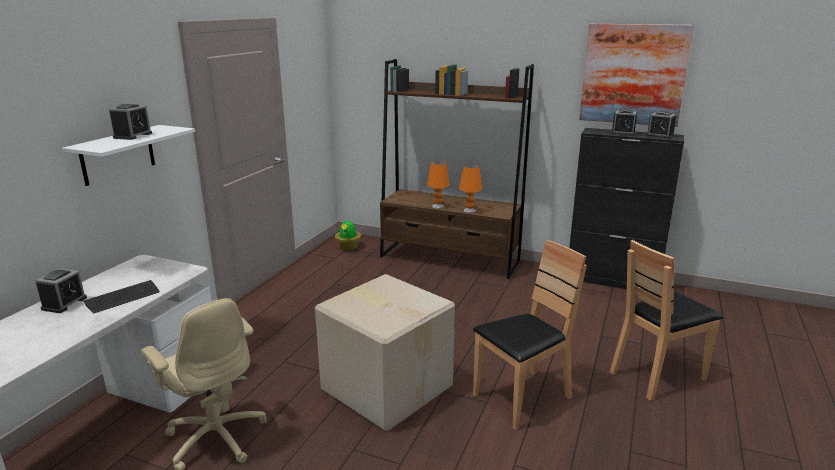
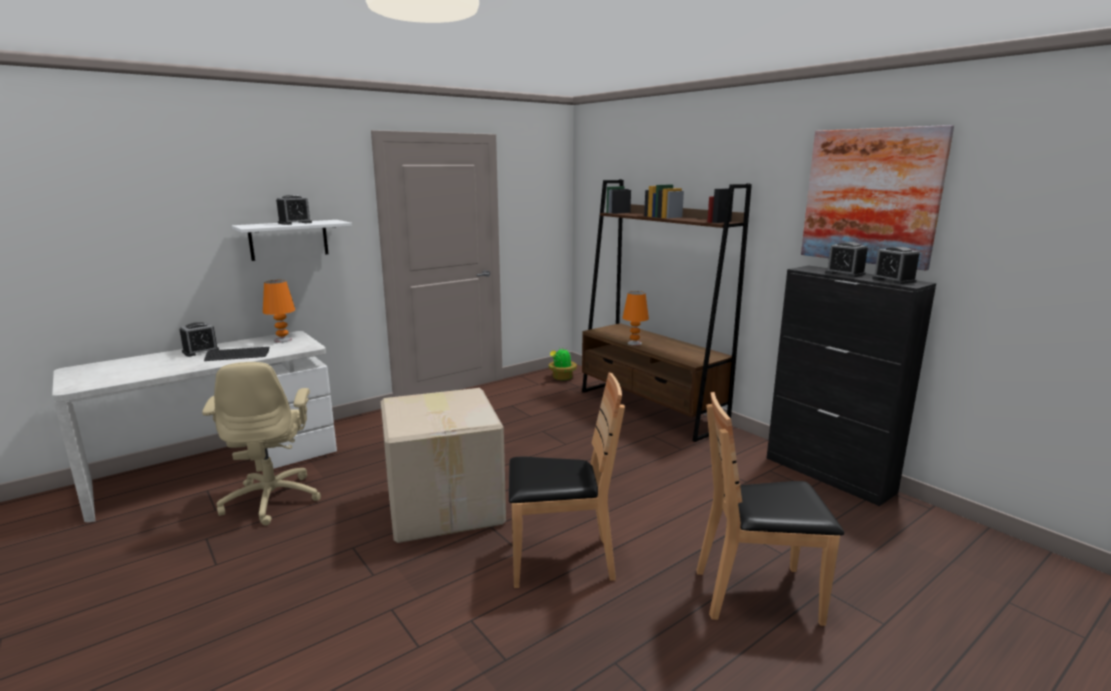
camera: 30 degrees right, 5 degrees down
(470, 210) = (663, 352): orange table lamp -> orange table lamp (283, 340)

